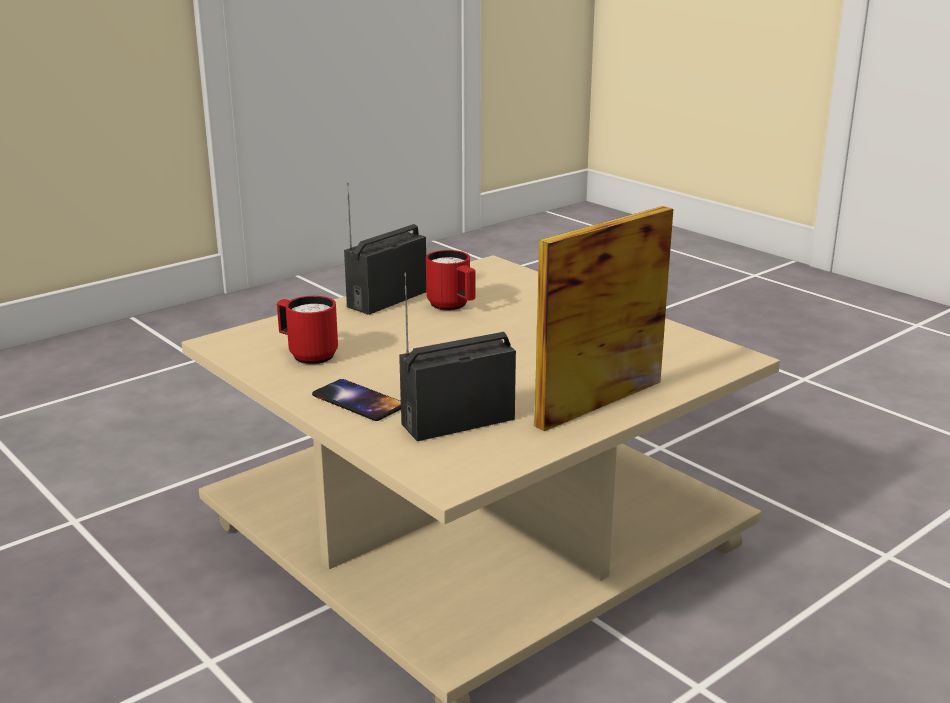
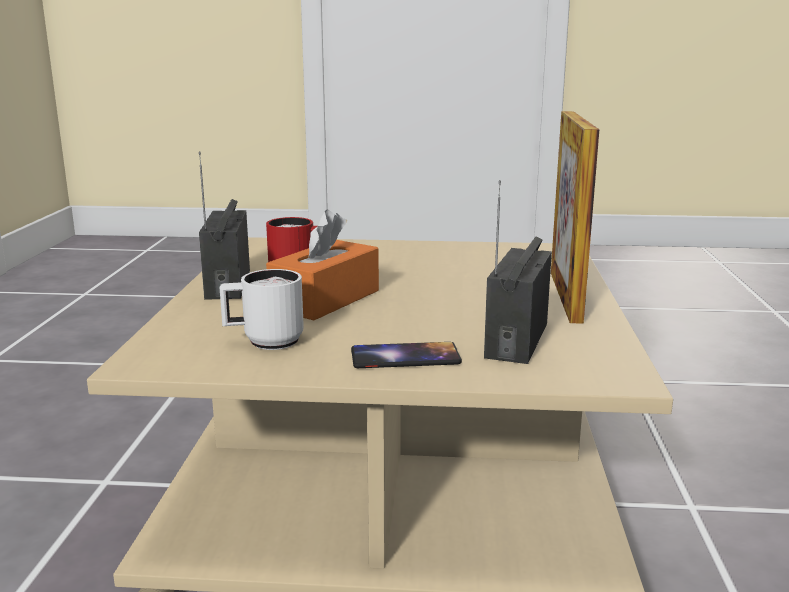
camera: 45 degrees left, 5 degrees down
(307, 355) = (264, 342): red mug -> white mug
(416, 336) = (325, 300): none -> orange tissue box

